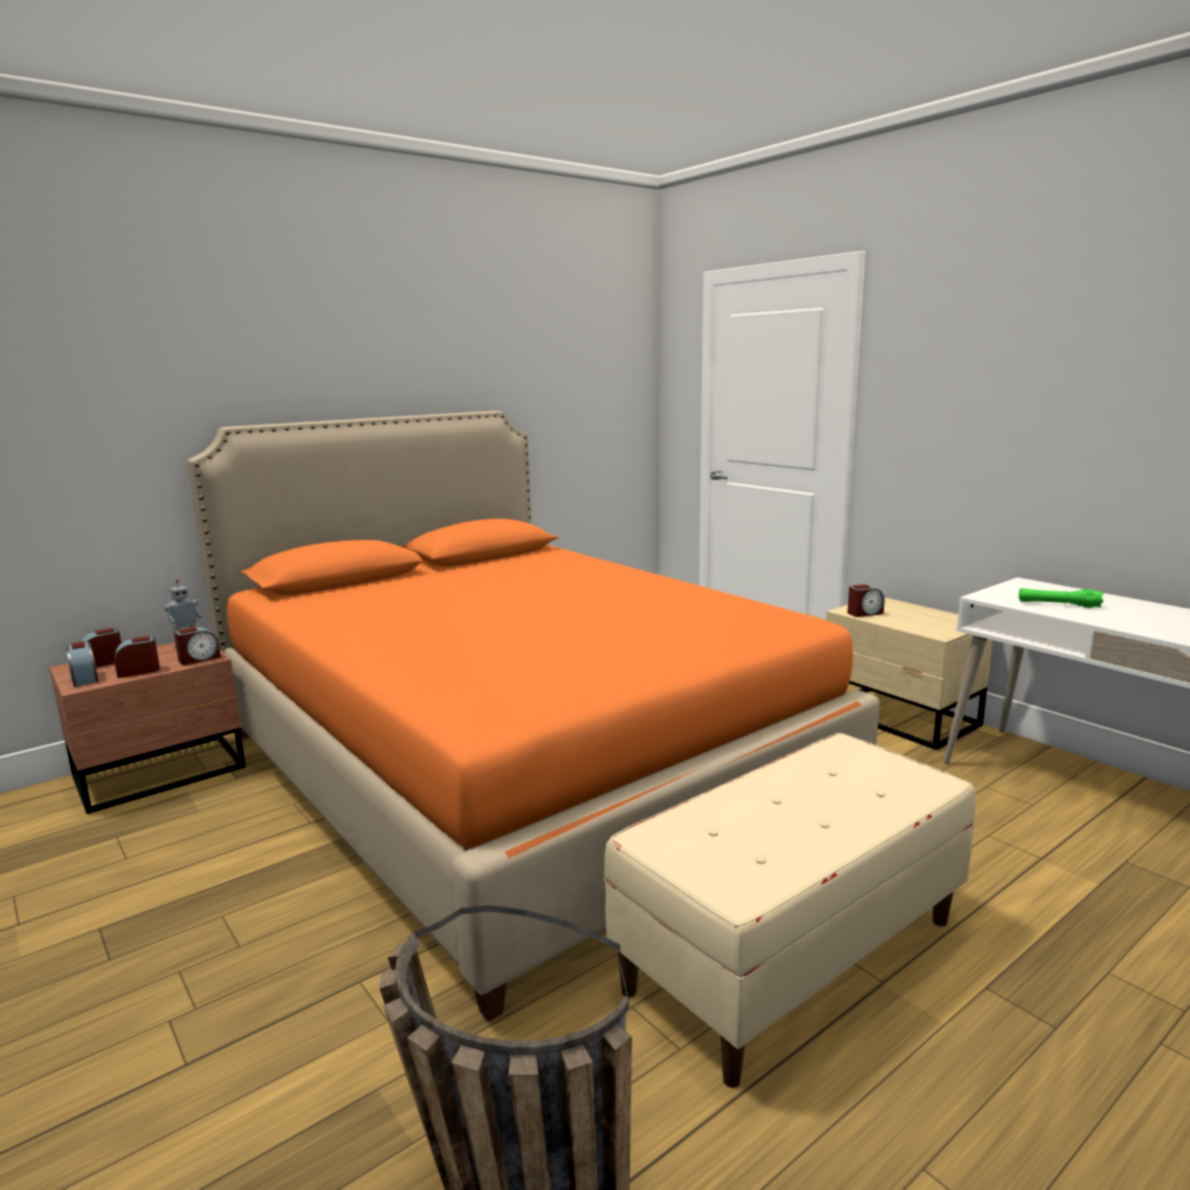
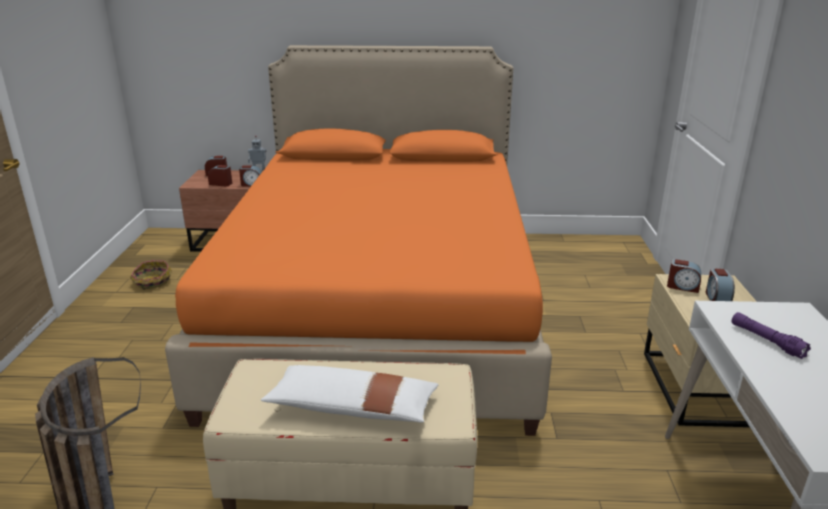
camera: 40 degrees right, 10 degrees up
(78, 880) = (152, 282): none -> basket
(84, 679) = (198, 181): alarm clock -> alarm clock (717, 298)
(832, 815) = (352, 408): none -> white pillow
(1058, 605) = (766, 341): green flashlight -> purple flashlight

